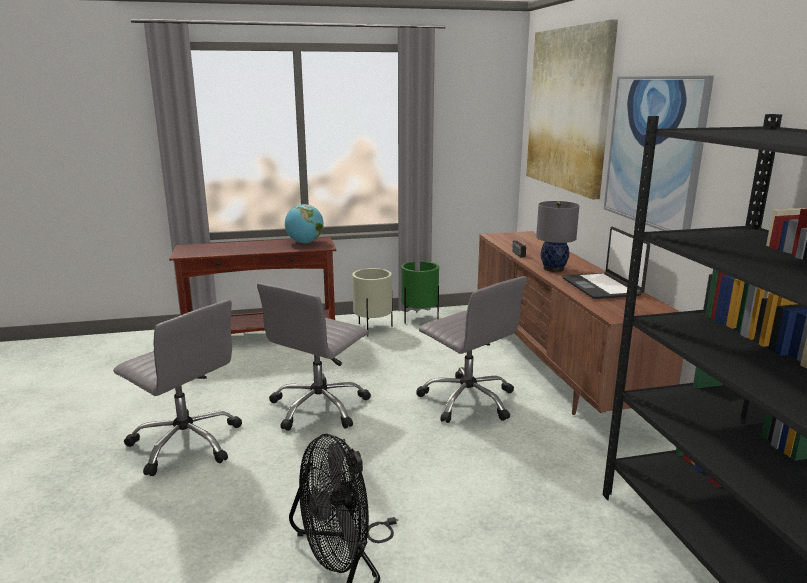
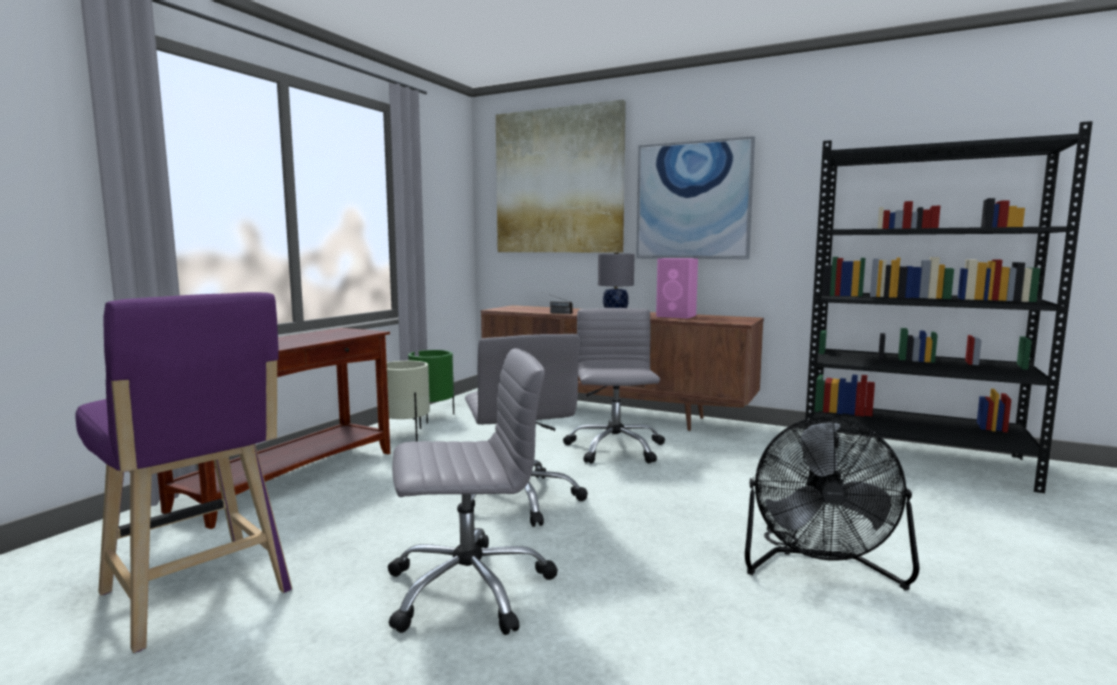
camera: 50 degrees left, 10 degrees down
(123, 386) = (199, 596): none -> purple stool
(305, 242) = (332, 333): globe -> none
(468, 400) = (615, 448): grey office chair -> grey office chair turned 90 degrees counterclockwise
(602, 287) = (677, 316): laptop -> pink speaker

